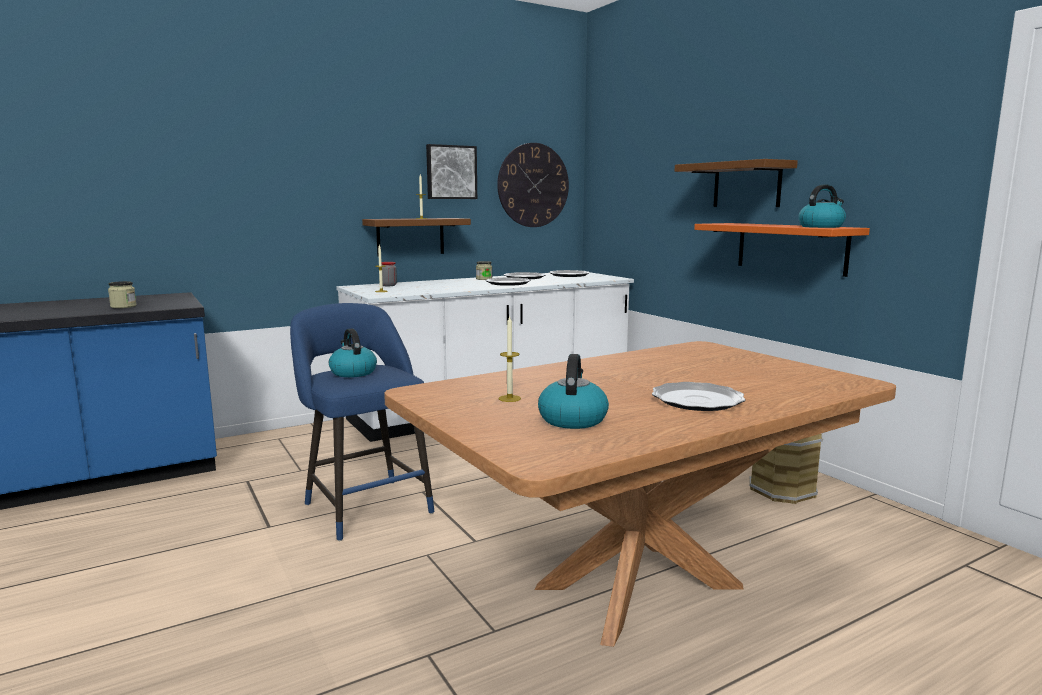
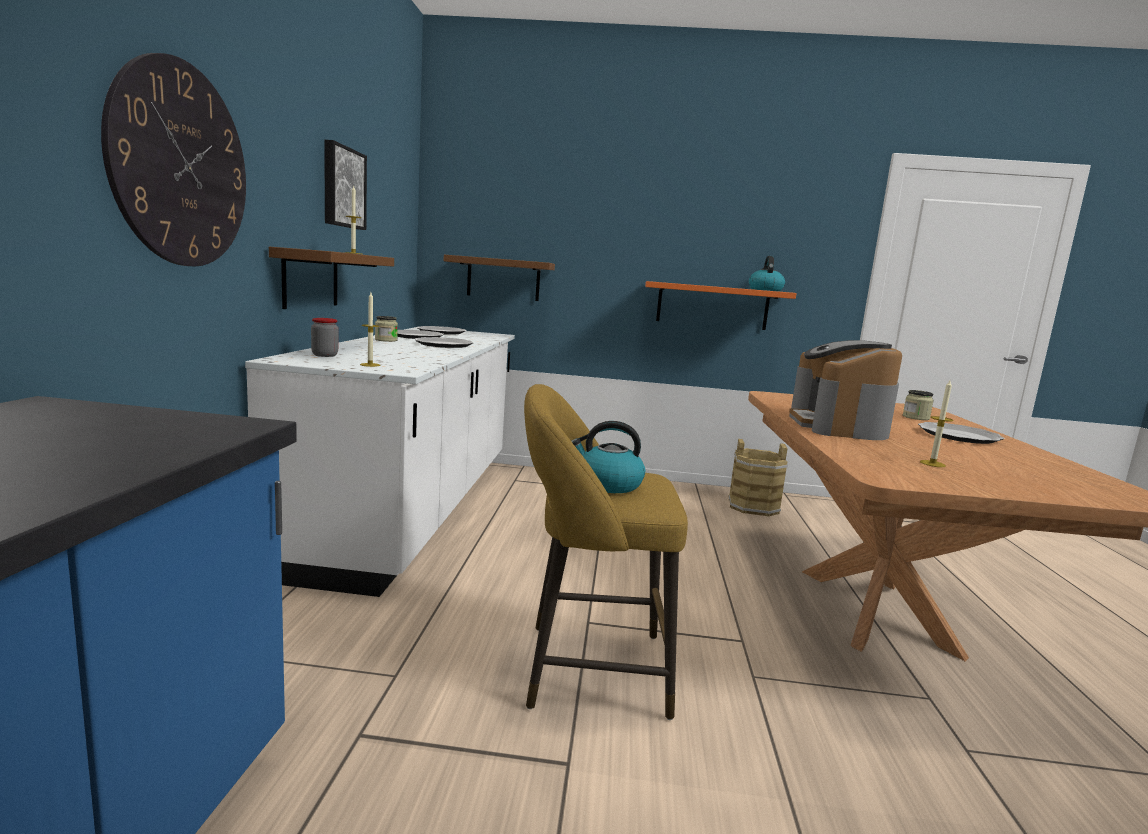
camera: 55 degrees left, 0 degrees up
(123, 306) = (93, 449): jar -> jar (916, 417)
(365, 506) = (586, 669): blue stool -> yellow stool
(533, 185) = (393, 218): wall clock -> wall clock (181, 165)
(572, 419) = (1013, 467): kettle -> none
(604, 370) = (838, 425): none -> coffee machine
(746, 185) = (666, 247): brown shelf -> brown shelf (503, 279)

